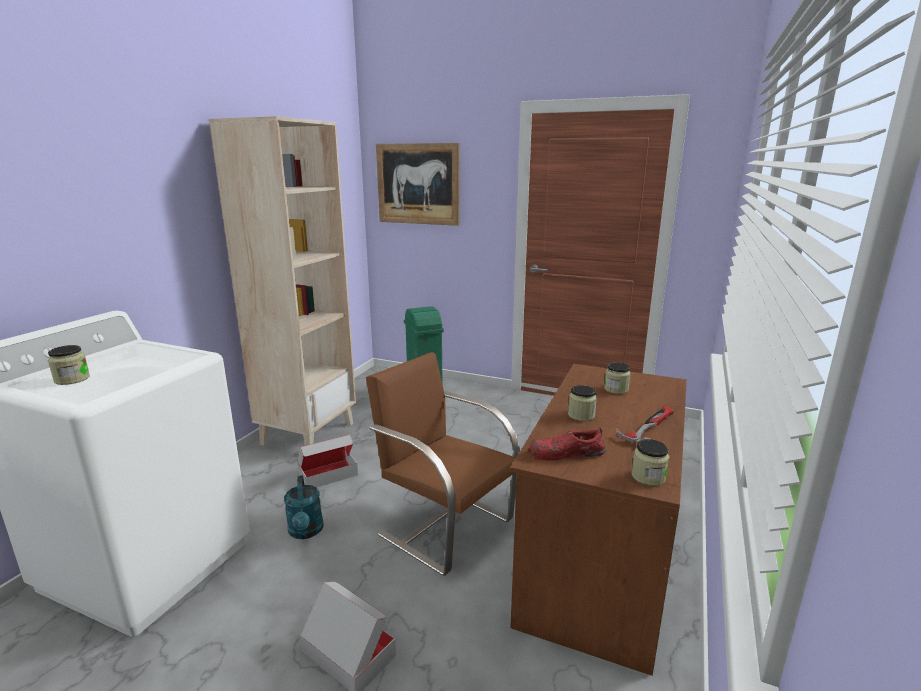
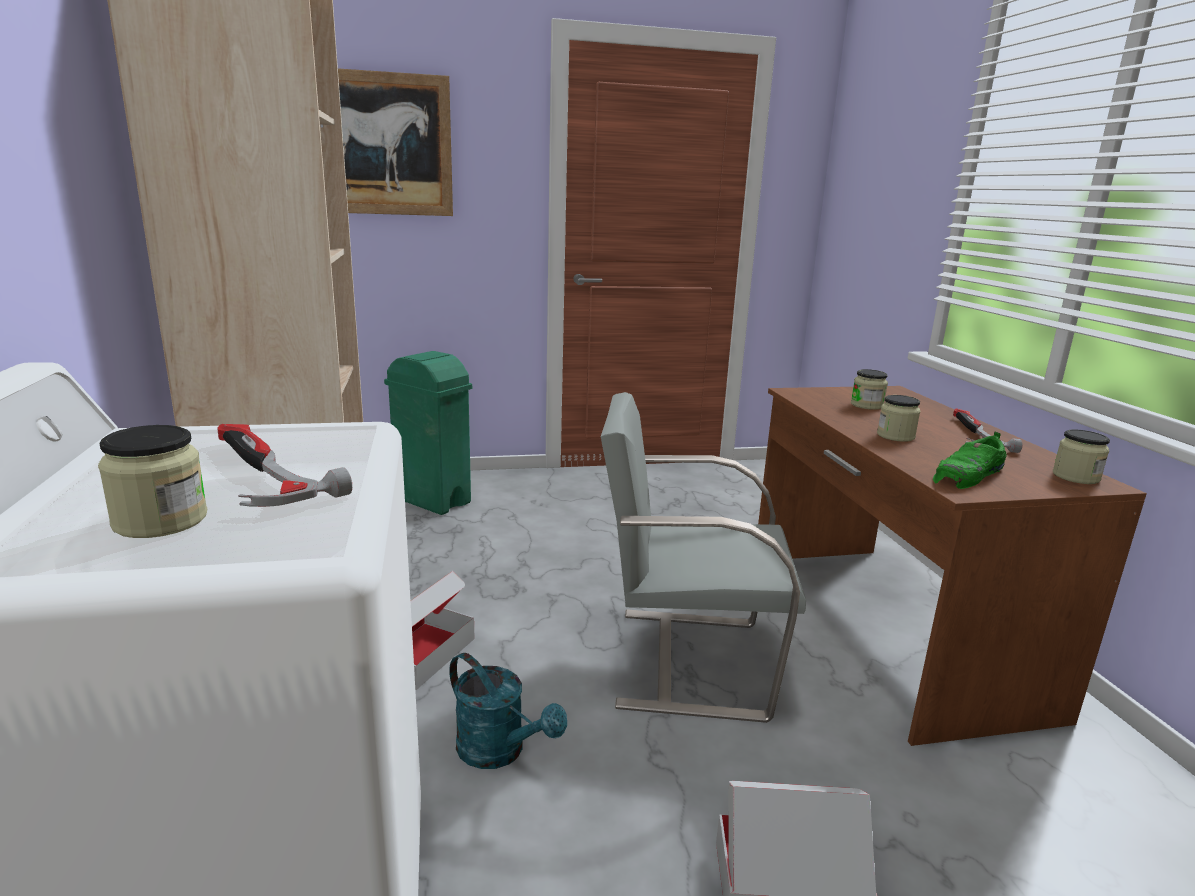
camera: 35 degrees left, 0 degrees up
(130, 367) = (260, 472): none -> hammer
(445, 525) = (686, 660): brown chair -> grey chair
(565, 453) = (968, 475): red shoe -> green shoe

